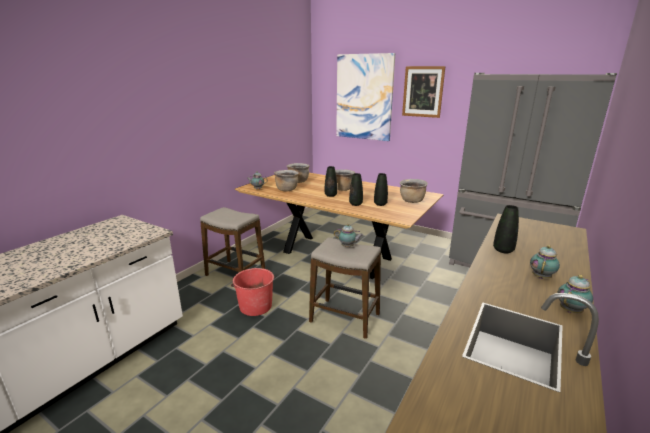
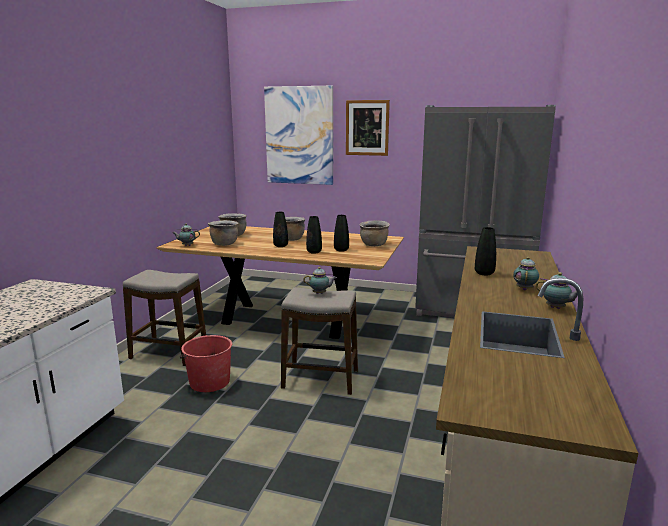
camera: 15 degrees left, 5 degrees down
(571, 310) = (556, 308): teapot -> teapot turned 90 degrees clockwise

